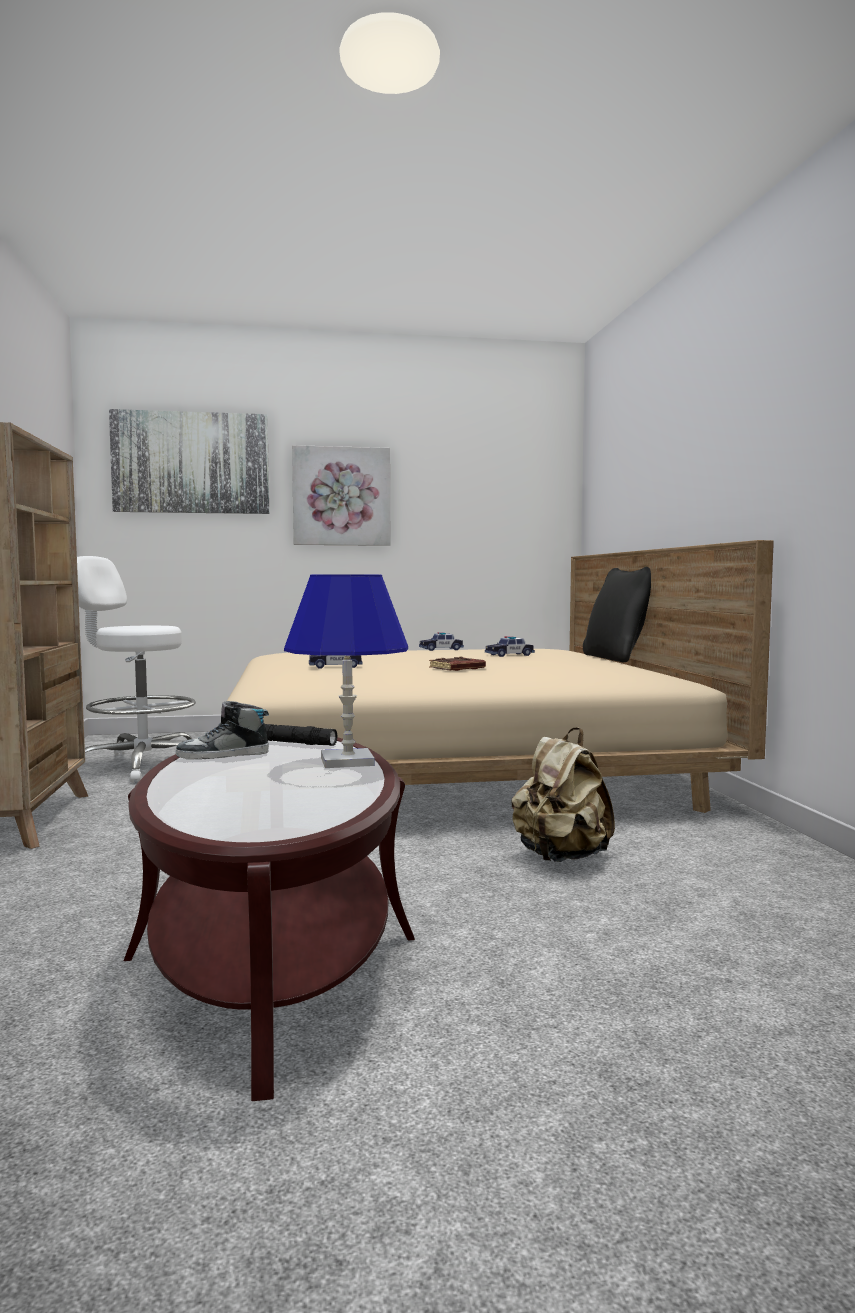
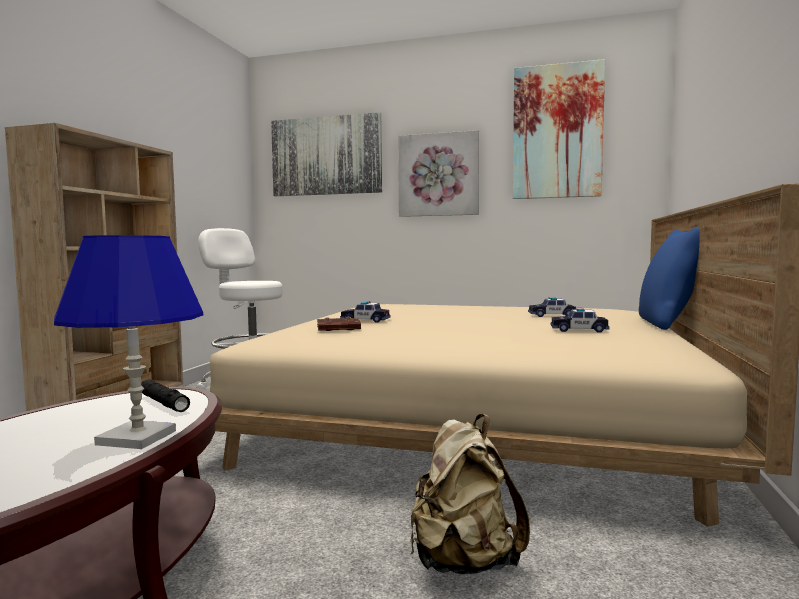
camera: 25 degrees right, 0 degrees up
(223, 755) = (73, 412): shoe -> none
(441, 649) = (505, 306): toy car -> toy car (578, 330)
(457, 668) = (461, 329): brown book -> brown book (338, 328)
(474, 457) = (557, 132): none -> picture
(617, 658) = (668, 324): black pillow -> blue pillow

